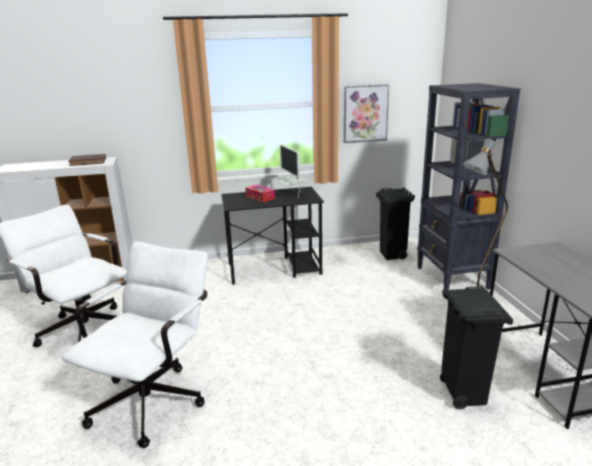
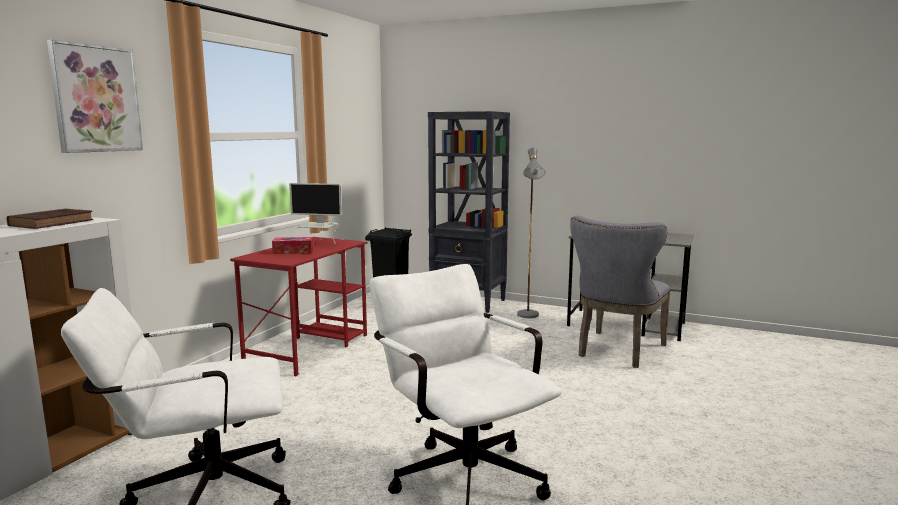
camera: 55 degrees left, 10 degrees down
(275, 269) = (309, 349): black desk -> red desk
(365, 113) = (336, 149): picture -> picture (96, 99)
(463, 394) = (617, 351): black trash can -> grey chair

